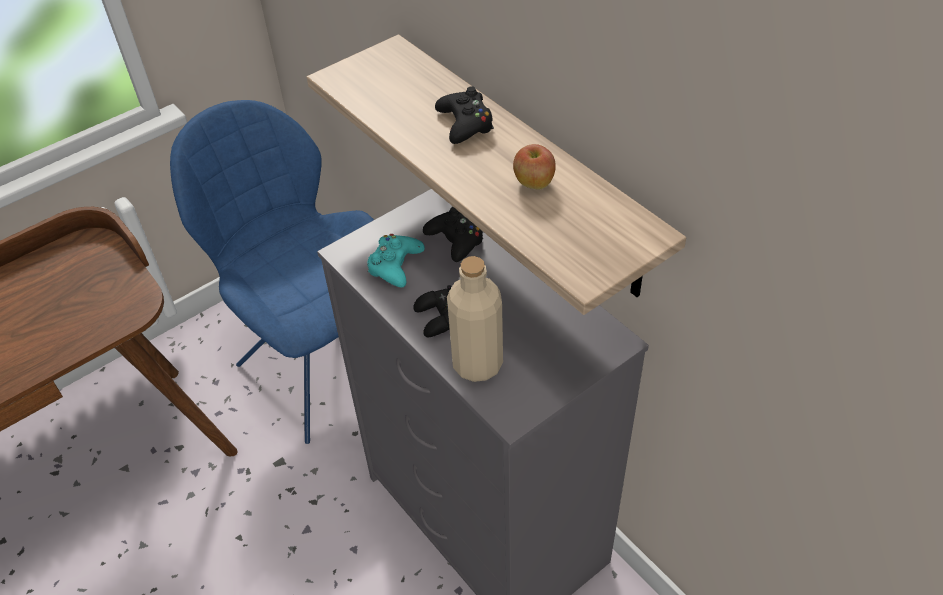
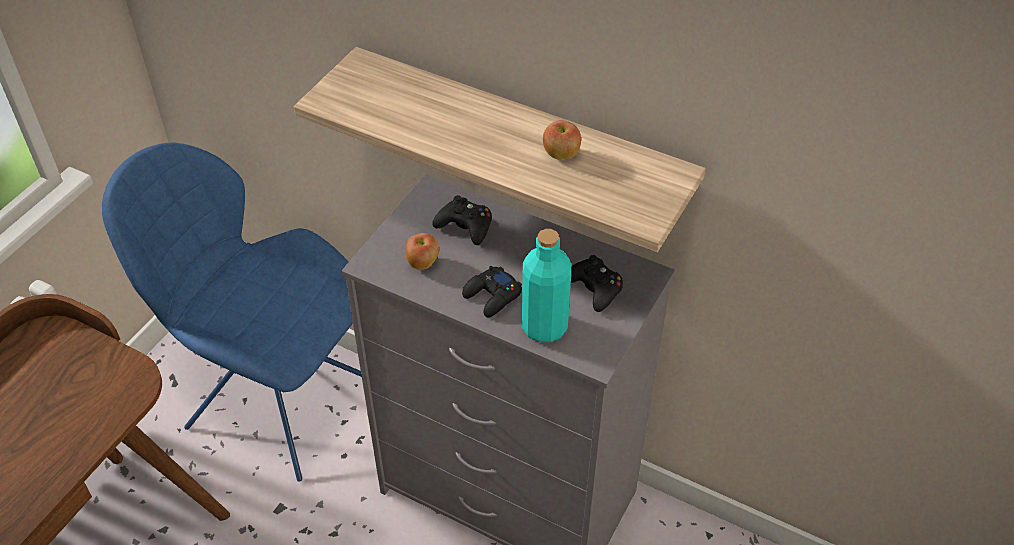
camera: 25 degrees left, 0 degrees up
(395, 265) = (423, 263): turquoise game controller -> apple
(465, 124) = (471, 116): black game controller -> black game controller (594, 288)
(477, 364) = (544, 327): beige bottle -> turquoise bottle

